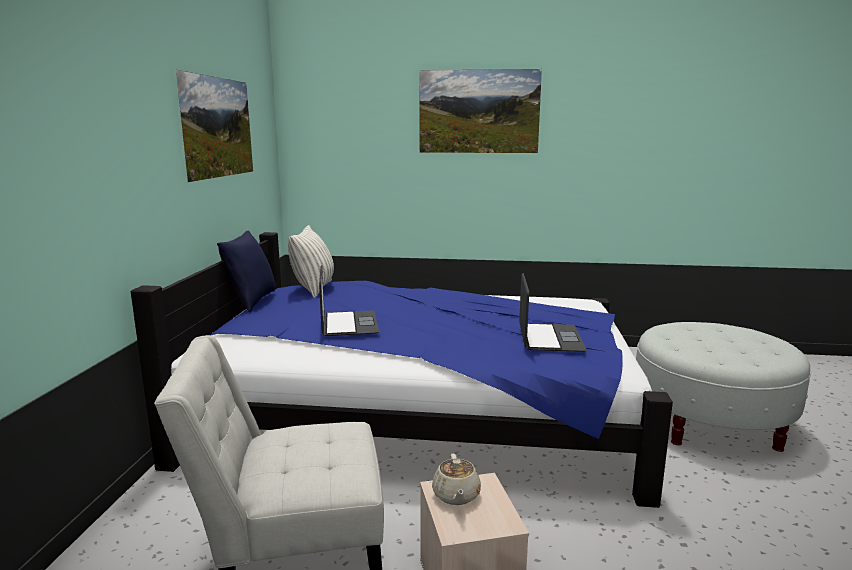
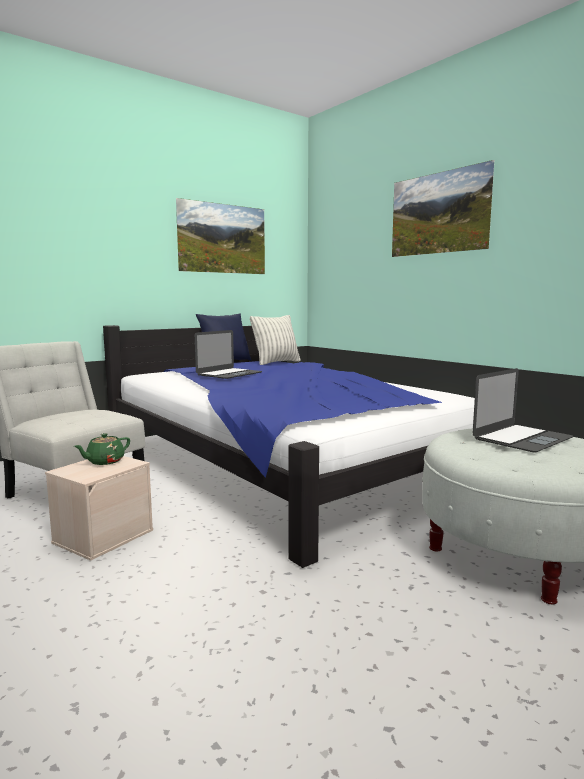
camera: 45 degrees right, 5 degrees down
(456, 496) = (104, 461): beige teapot -> green teapot
(549, 338) = (319, 398): laptop -> laptop (522, 438)

